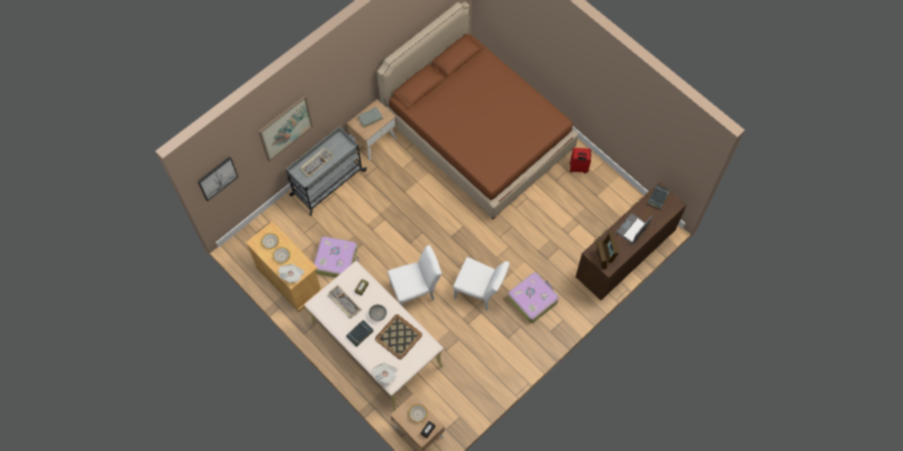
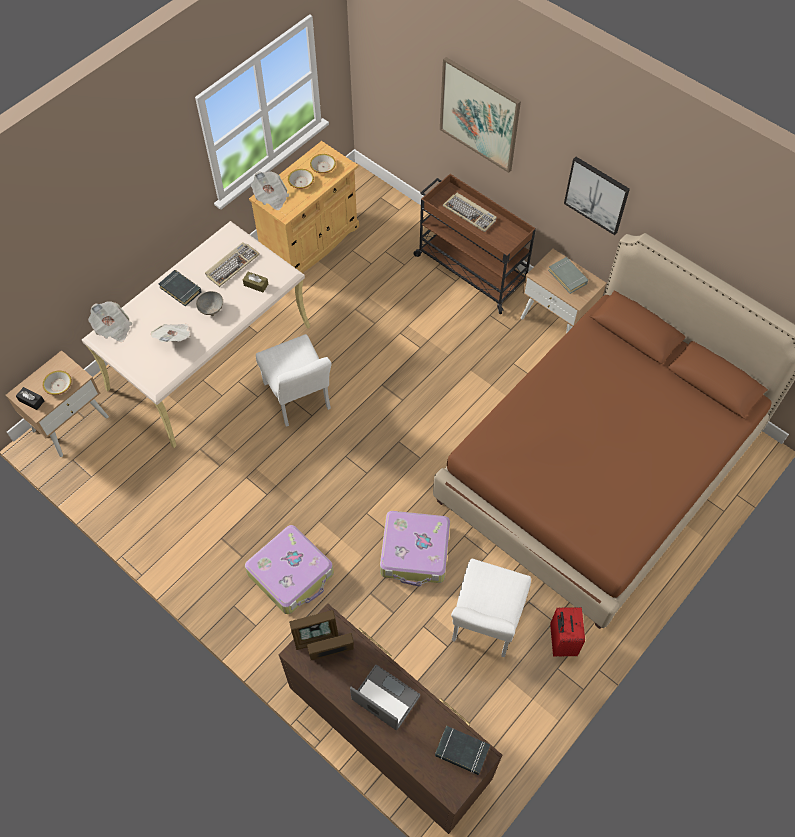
camera: 85 degrees right, 5 degrees down
(217, 178) = (378, 47): picture -> picture (597, 195)
(327, 183) = (470, 269): grey cart -> brown cart
(336, 260) = (344, 294): suitcase -> suitcase (415, 552)
(398, 337) = (174, 338): tray -> newspaper
(480, 292) = (301, 491): white chair -> white chair (484, 625)

